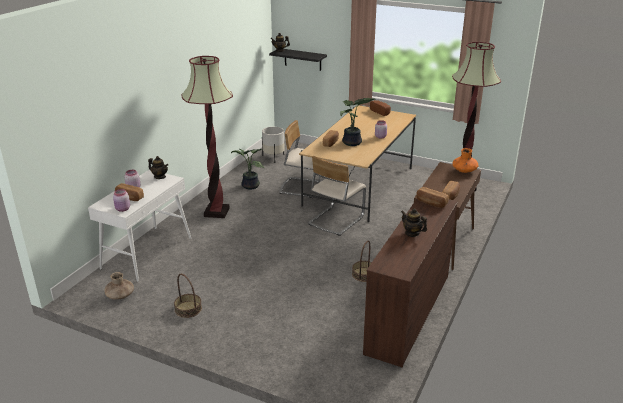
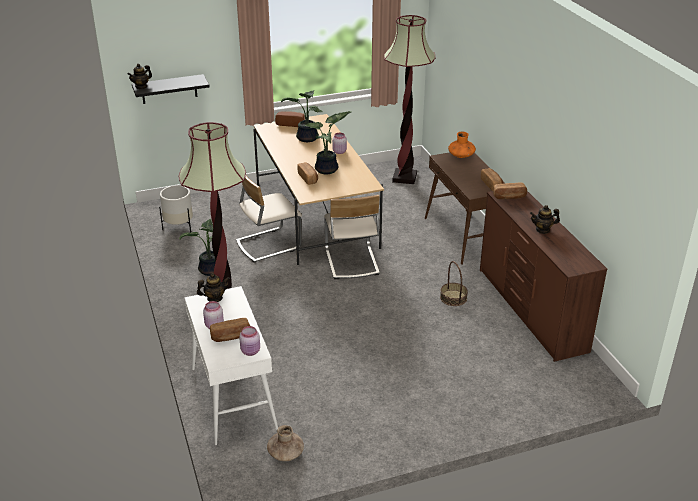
camera: 45 degrees left, 5 degrees up
(188, 309) = (370, 420): basket -> none
(374, 123) = (306, 139): none -> potted plant

